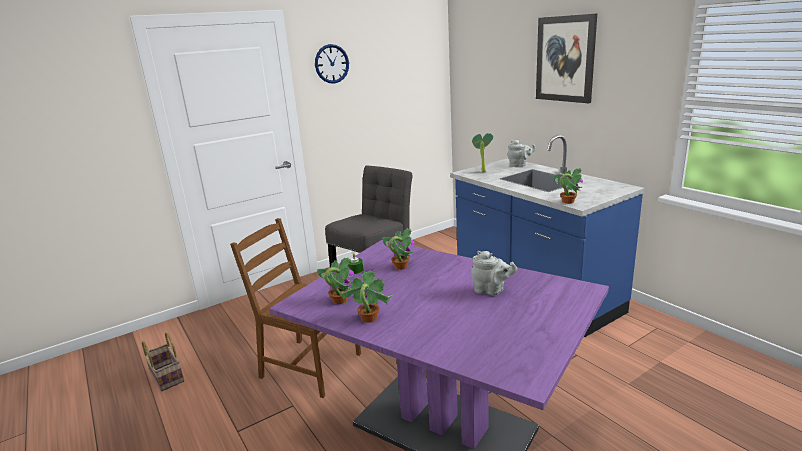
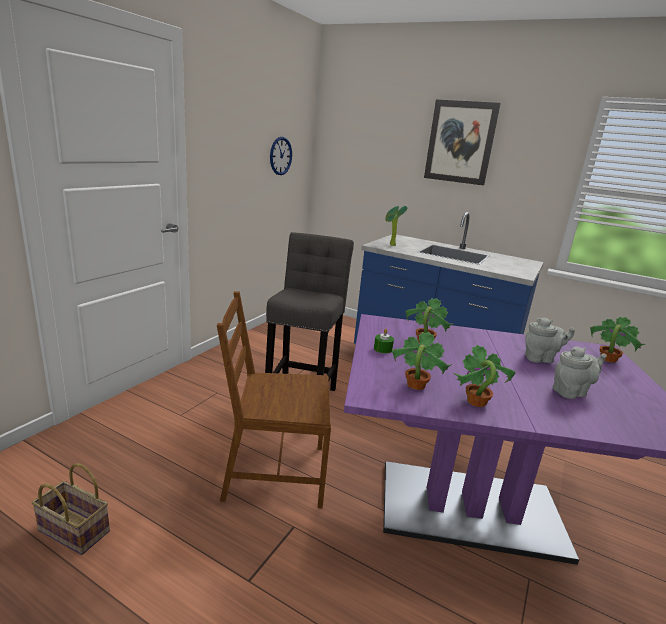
camera: 30 degrees left, 0 degrees up
(331, 64) = (223, 111): wall clock -> wall clock (280, 156)
(519, 165) = (415, 240): grey teapot -> grey teapot (571, 392)
(567, 201) = (509, 273): potted plant -> potted plant (607, 359)

